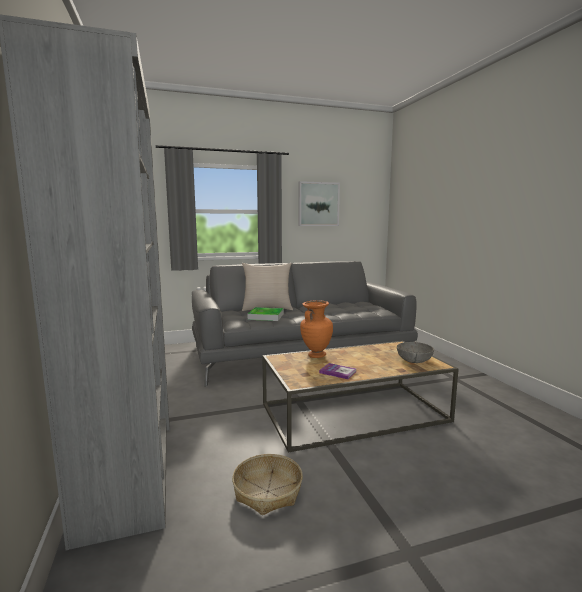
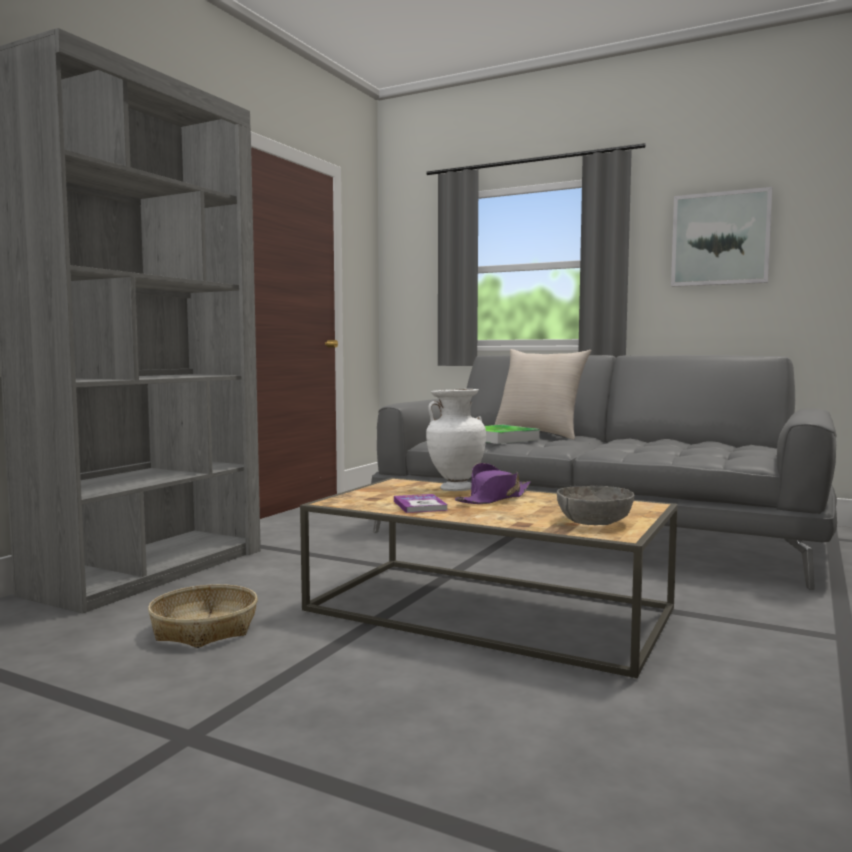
camera: 45 degrees right, 5 degrees down
(316, 355) = (456, 489): orange vase -> white vase
(348, 357) = (494, 499): none -> purple hat

